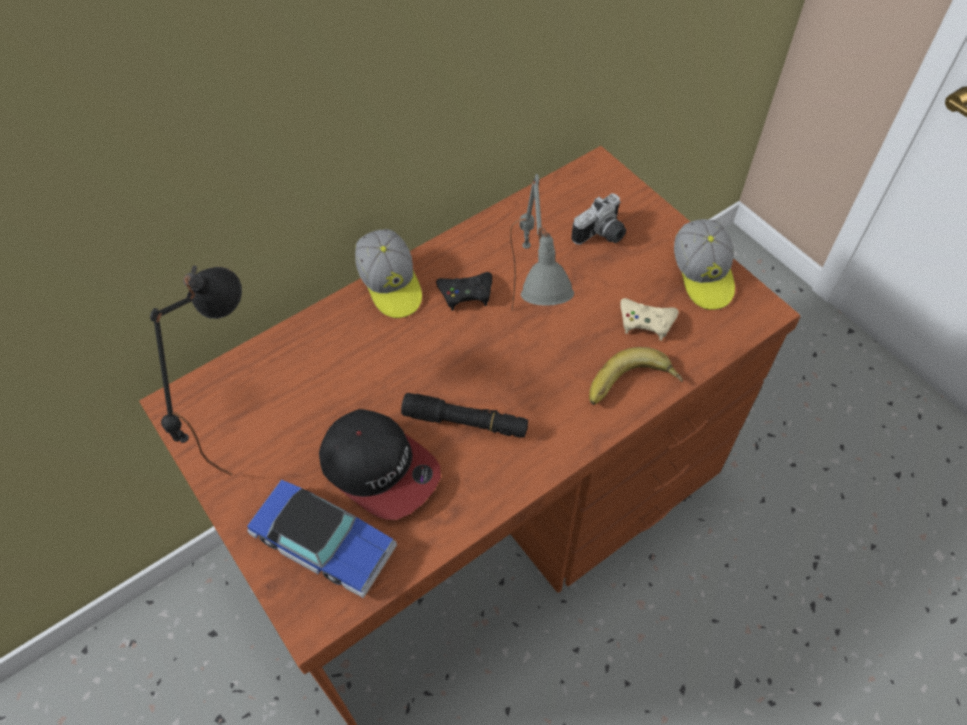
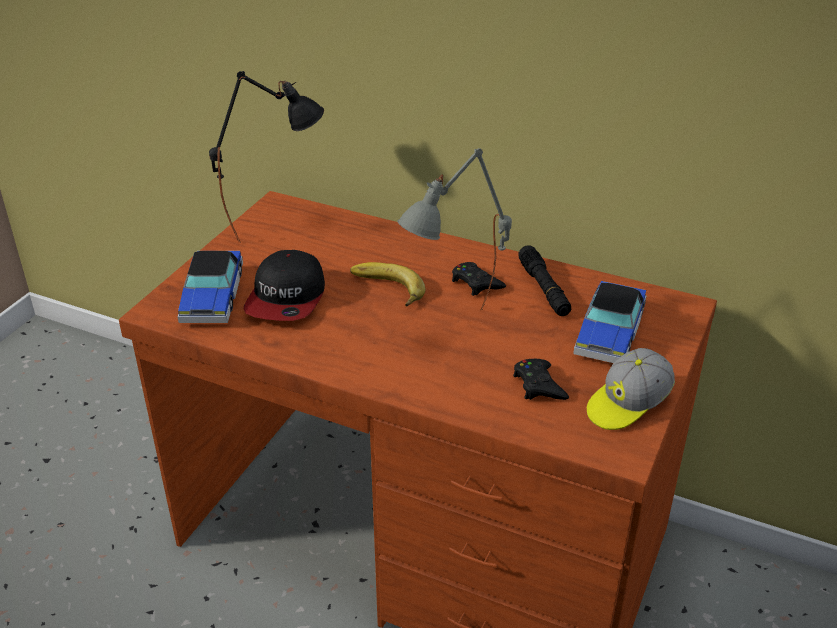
camera: 60 degrees right, 20 degrees down
(390, 284) = (450, 247): cap -> none
(465, 422) = (355, 322): black flashlight -> black flashlight (544, 289)
(602, 235) = (610, 332): camera -> toy car
(632, 387) = (461, 397): banana -> banana (385, 289)
(646, 321) = (538, 385): beige game controller -> black game controller

